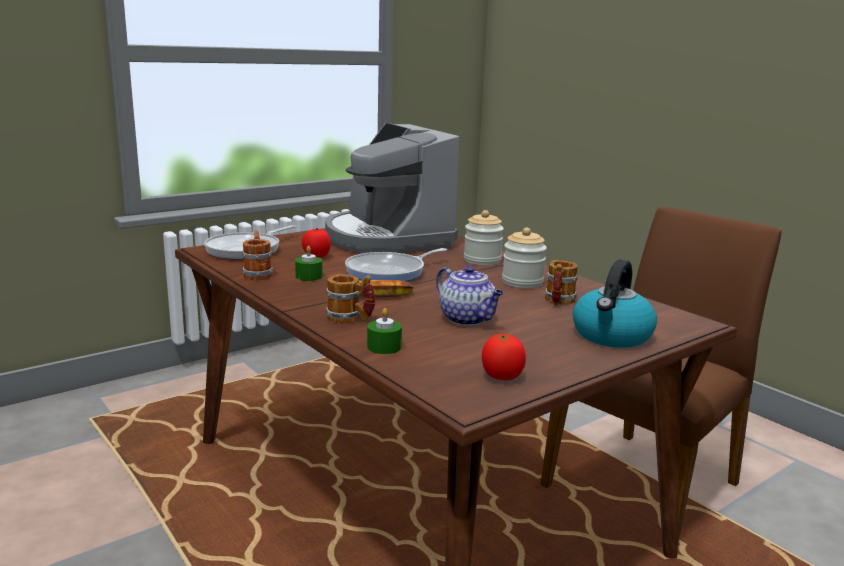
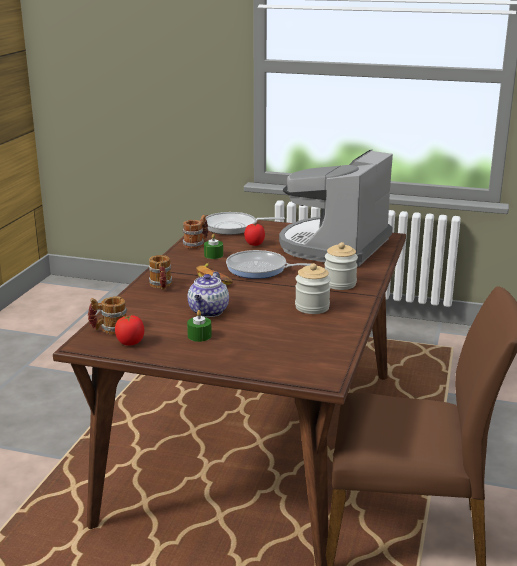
camera: 55 degrees right, 5 degrees up
(384, 347) = (132, 305): green candle -> green candle (199, 336)
(558, 302) = (289, 327): mug -> mug (109, 329)
(612, 336) = (245, 357): kettle -> none

